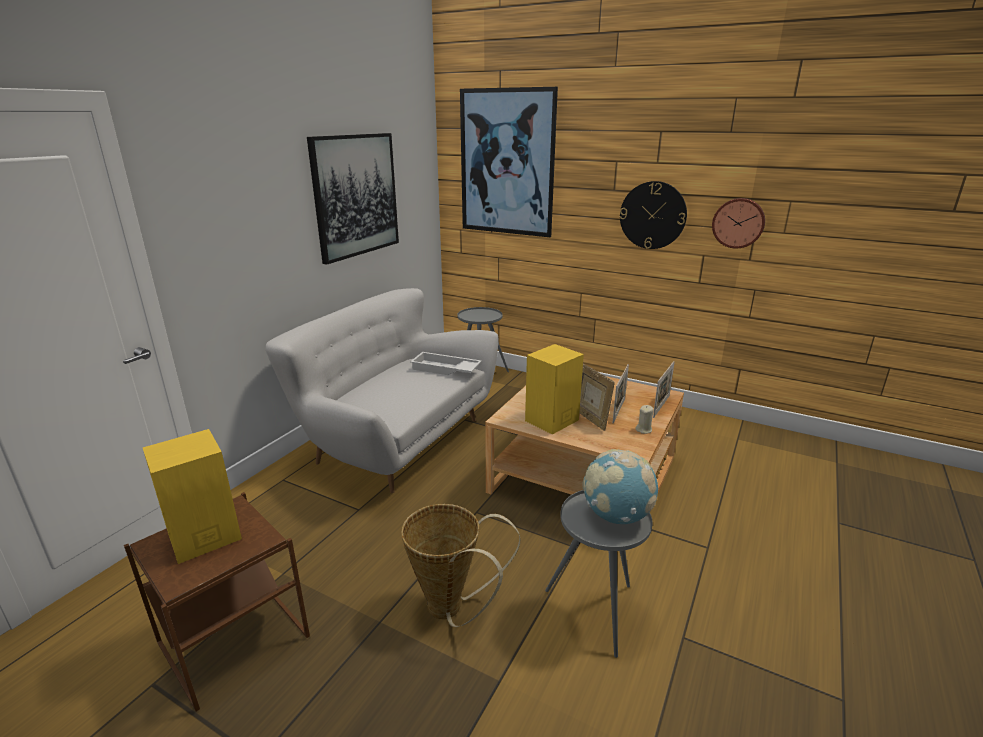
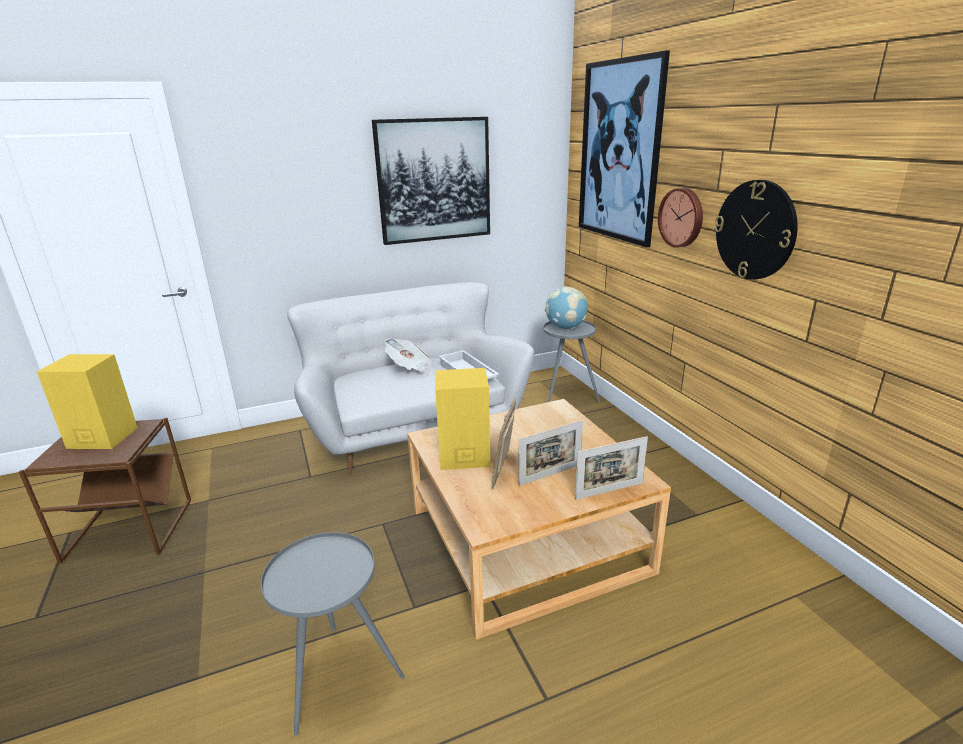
camera: 40 degrees right, 0 degrees up
(391, 379) = (410, 368): none -> newspaper
(452, 610) = (252, 595): basket -> none
(617, 516) = (332, 576): globe -> globe (565, 328)
(643, 430) = (539, 507): beige candle -> none
(738, 223) = (867, 254): wall clock -> wall clock (682, 217)

